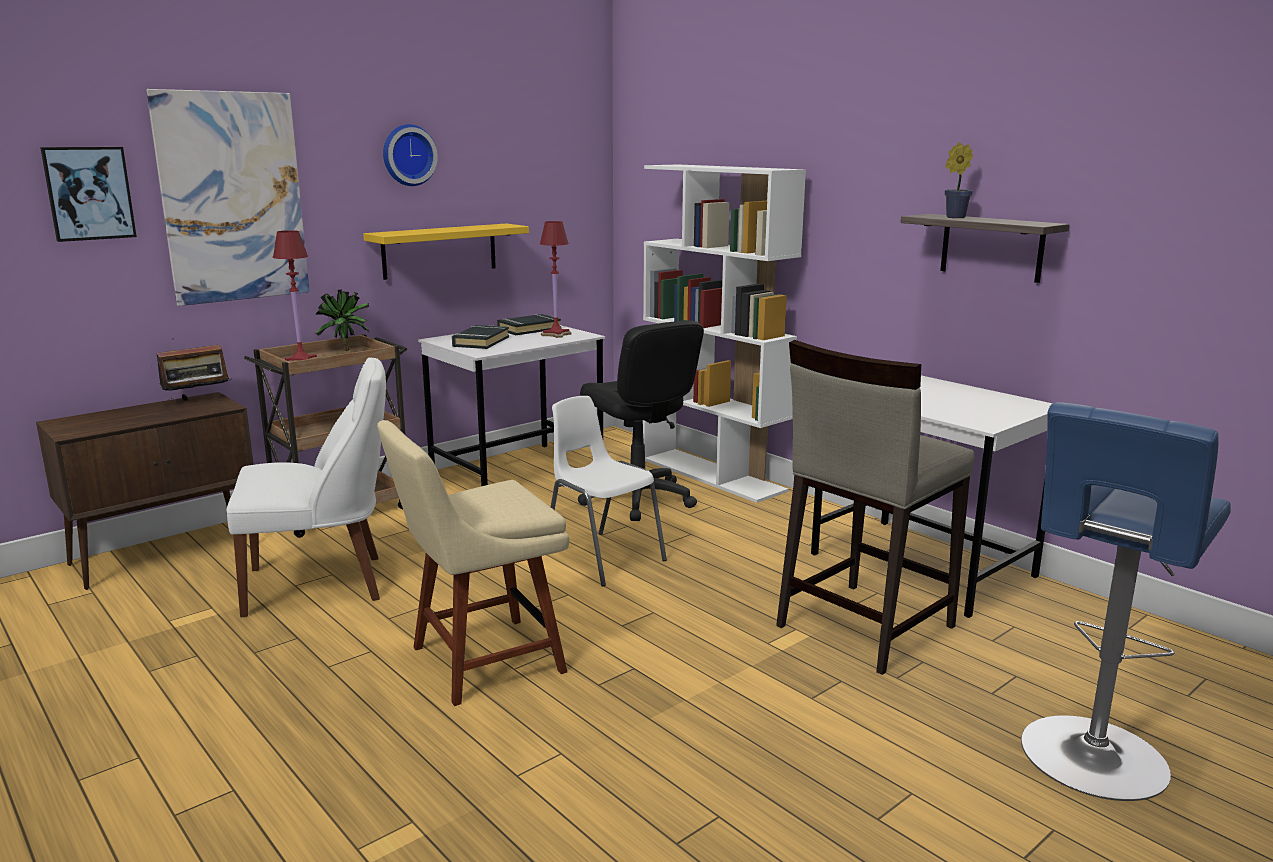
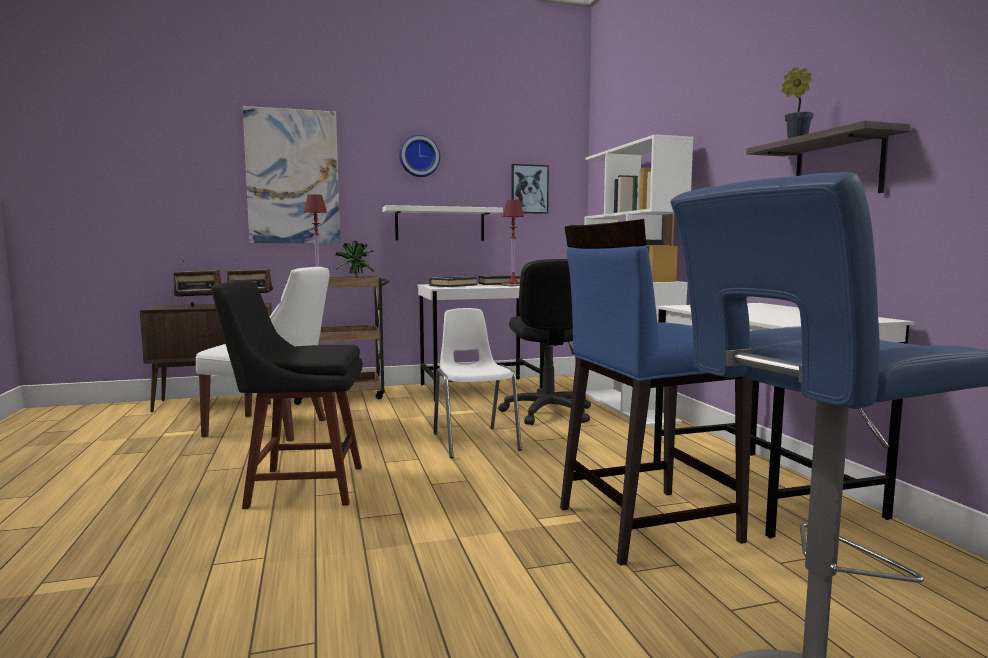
camera: 25 degrees right, 10 degrees down
(89, 193) = (202, 167): picture -> picture (529, 189)
(133, 419) = (199, 306): none -> radio
(440, 251) = (440, 224): yellow shelf -> white shelf
(480, 662) = (299, 486): beige chair -> black chair
(863, 626) = (644, 523): beige stool -> blue stool

